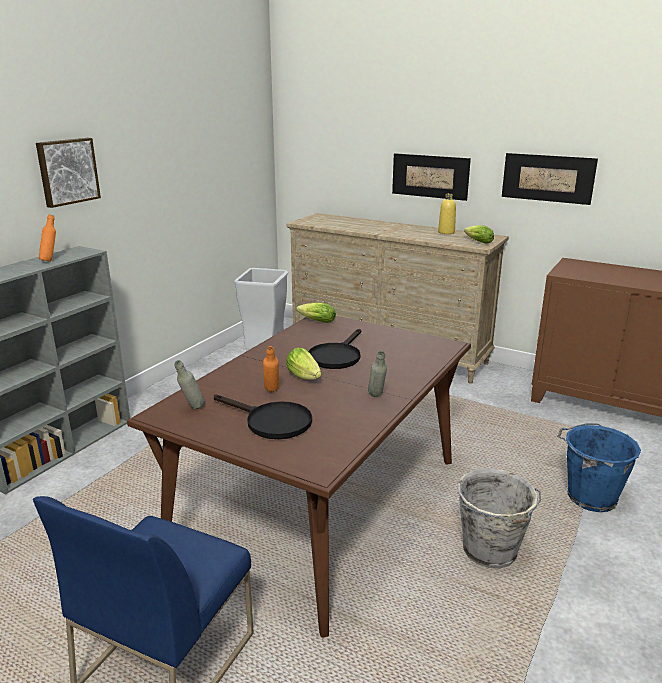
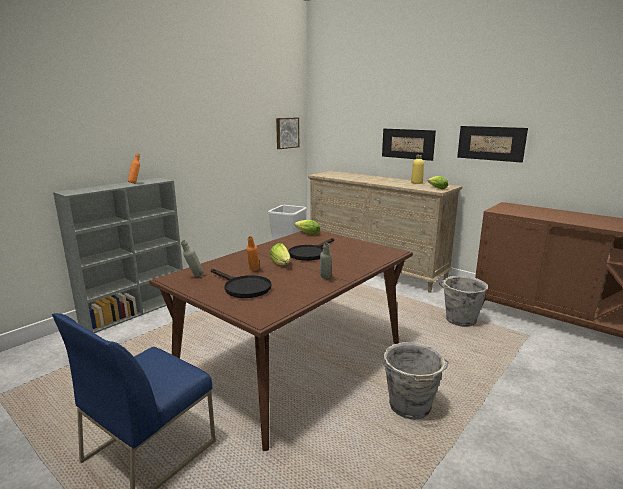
camera: 10 degrees right, 5 degrees down
(67, 171) = (154, 128): picture -> picture (286, 133)
(519, 421) = (459, 320): none -> grey bucket
(589, 497) = (501, 377): blue bucket -> none

